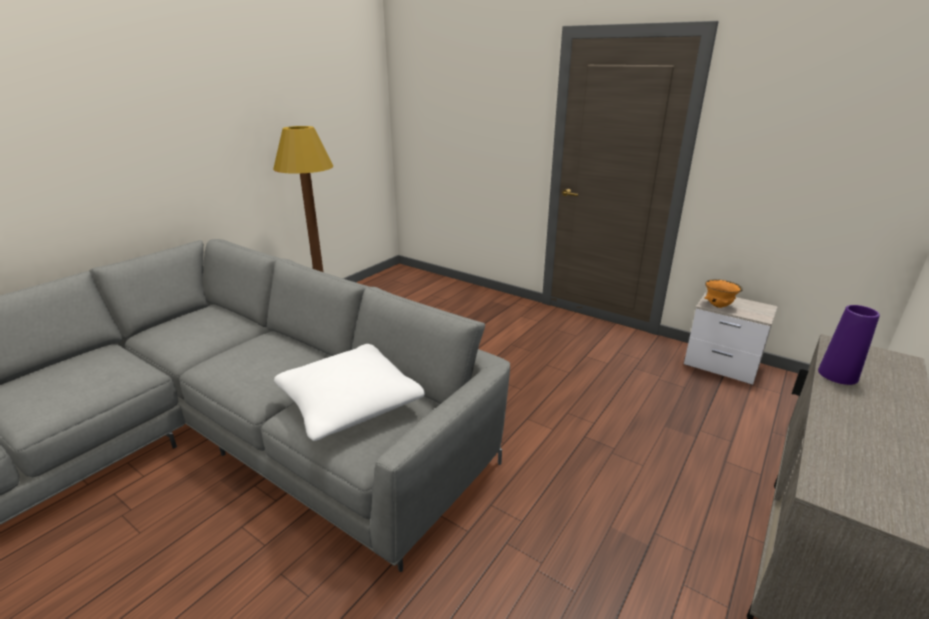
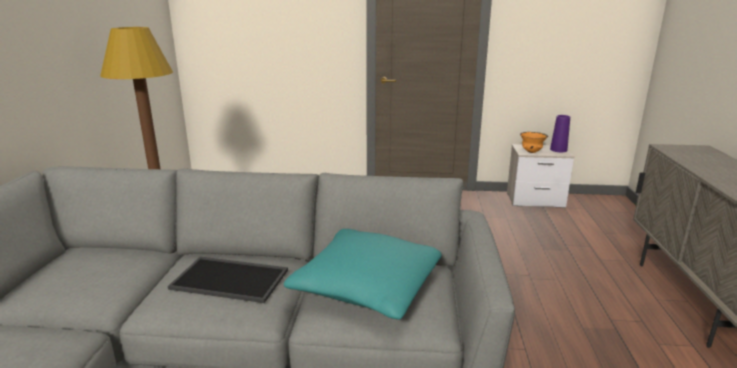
camera: 30 degrees left, 5 degrees down
(270, 361) = (231, 278): none -> tray
(350, 404) = (367, 288): white pillow -> turquoise pillow
(837, 375) = (691, 162): purple vase -> purple vase (558, 150)

